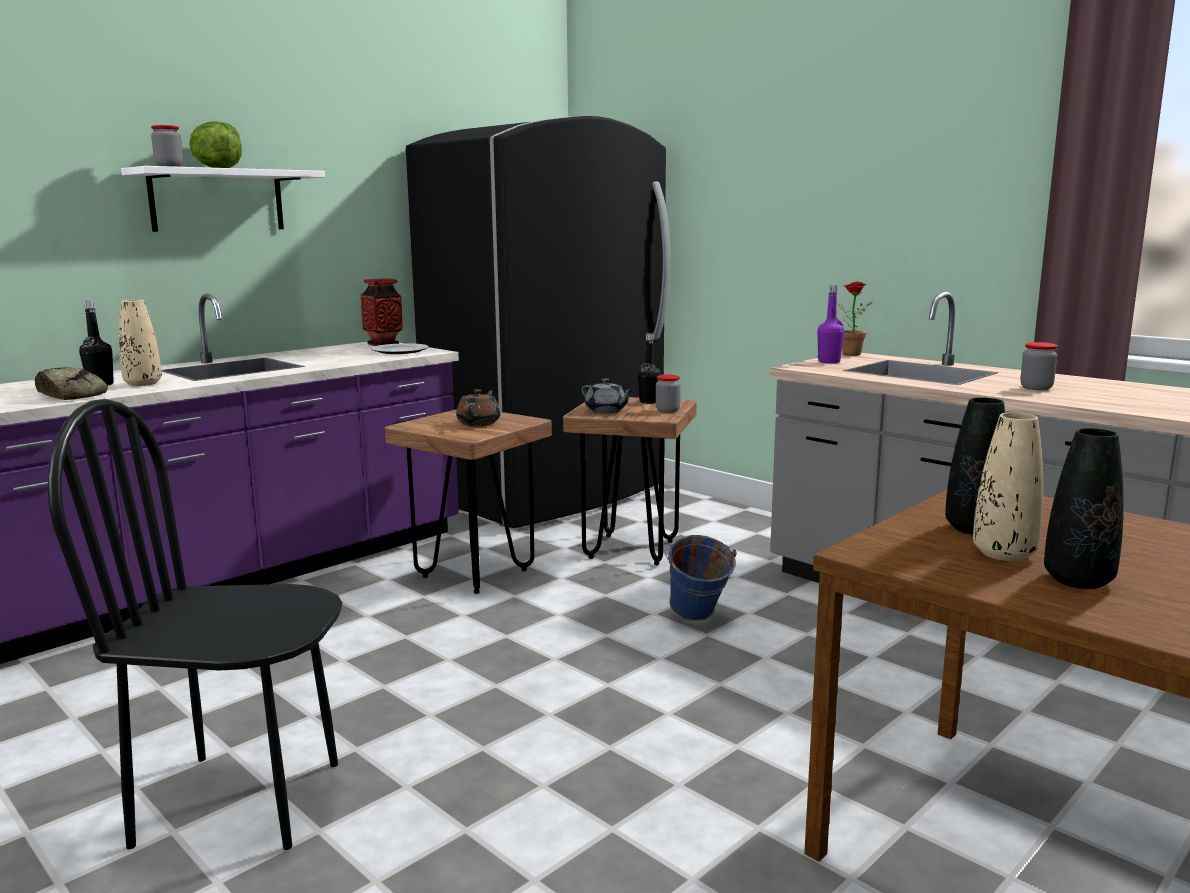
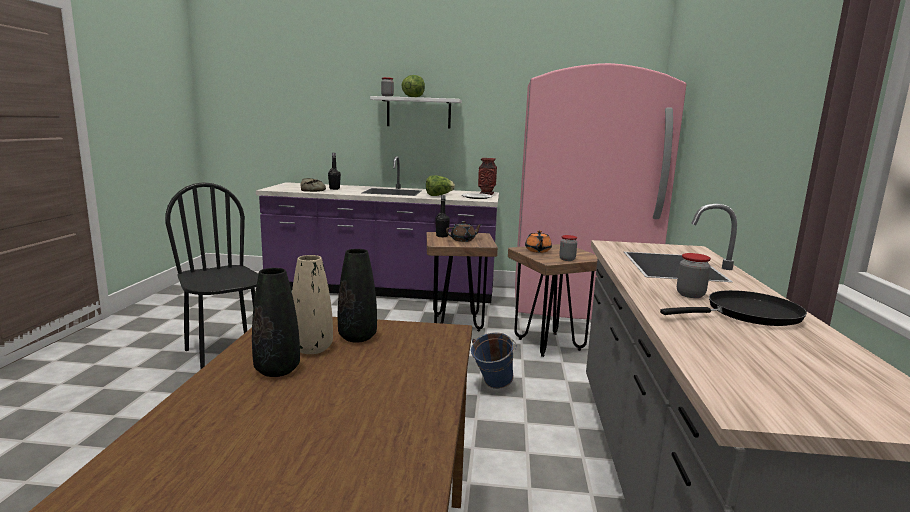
camera: 50 degrees right, 0 degrees up
(143, 384) = (344, 191): beige vase -> none
(338, 359) = (438, 195): none -> lettuce
(549, 494) = (579, 305): black fridge -> pink fridge
(606, 411) = (537, 251): grey teapot -> orange teapot
(649, 402) = (578, 253): black bottle -> black bottle (442, 236)
(829, 361) = (646, 246): purple bottle -> none
(848, 354) = (691, 246): potted plant -> none
(1108, 389) = (748, 314): none -> black frying pan

